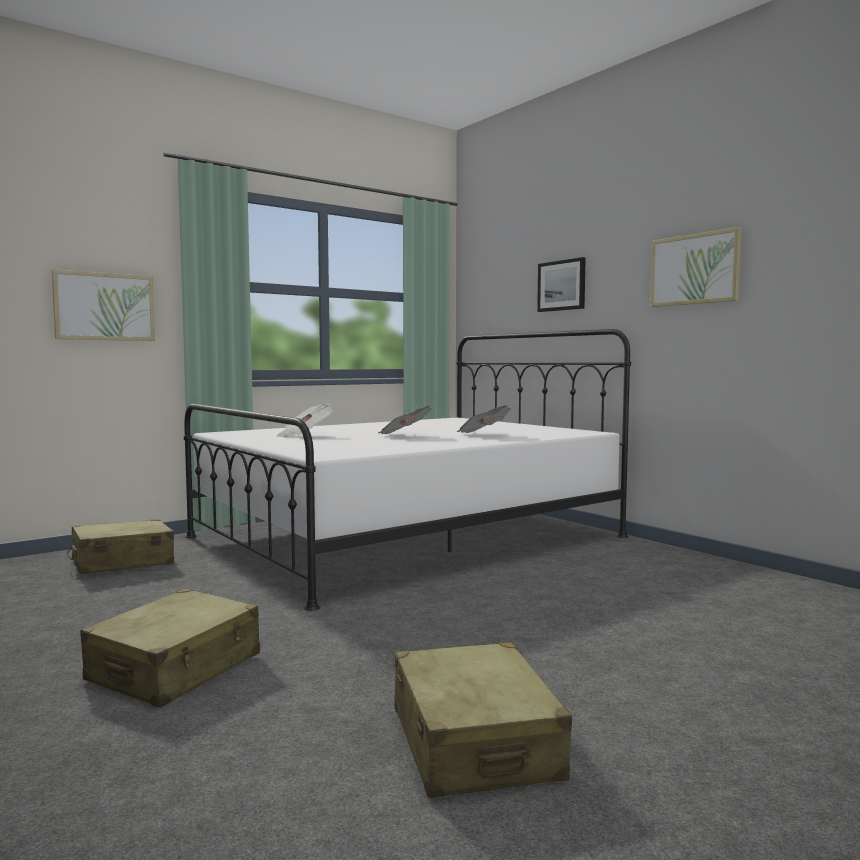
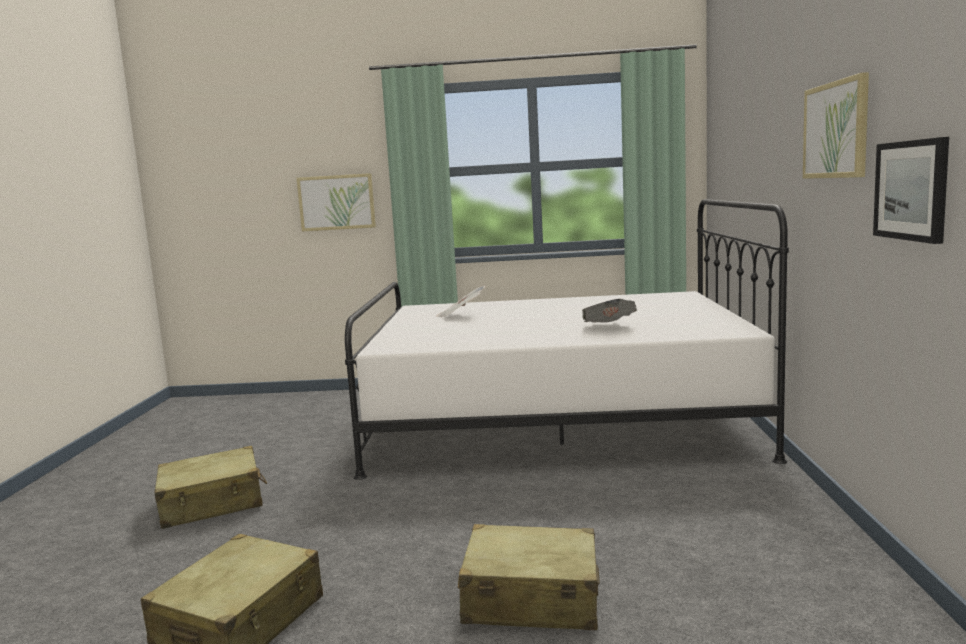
camera: 40 degrees right, 5 degrees up
(122, 563) = (328, 409): beige suitcase -> beige suitcase (530, 599)
(404, 436) = (534, 323): newspaper -> none
(562, 285) = (757, 144): picture -> picture (911, 190)

